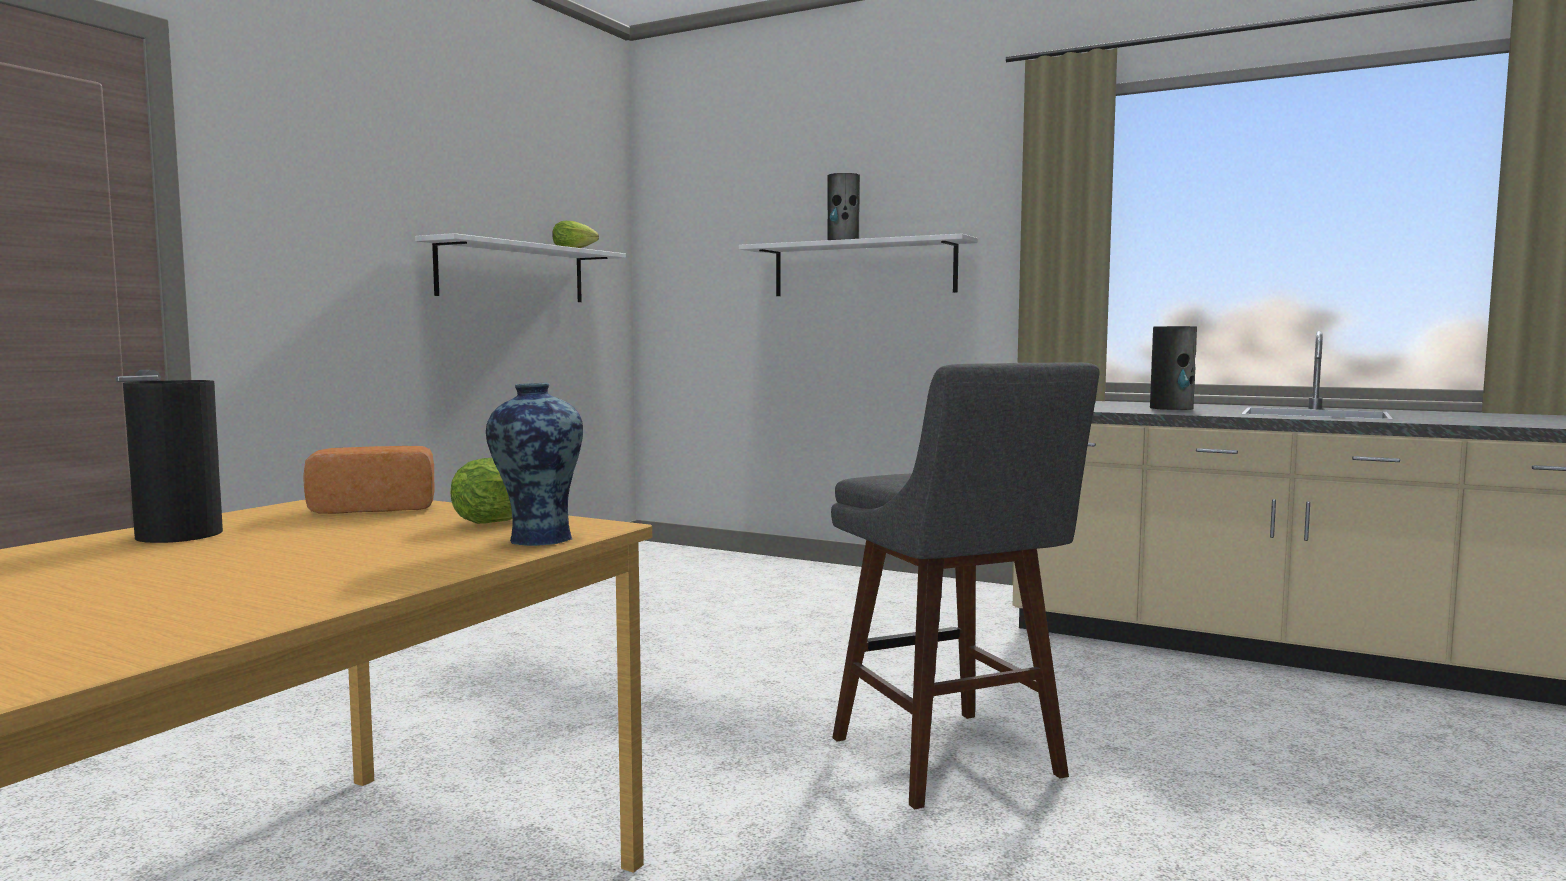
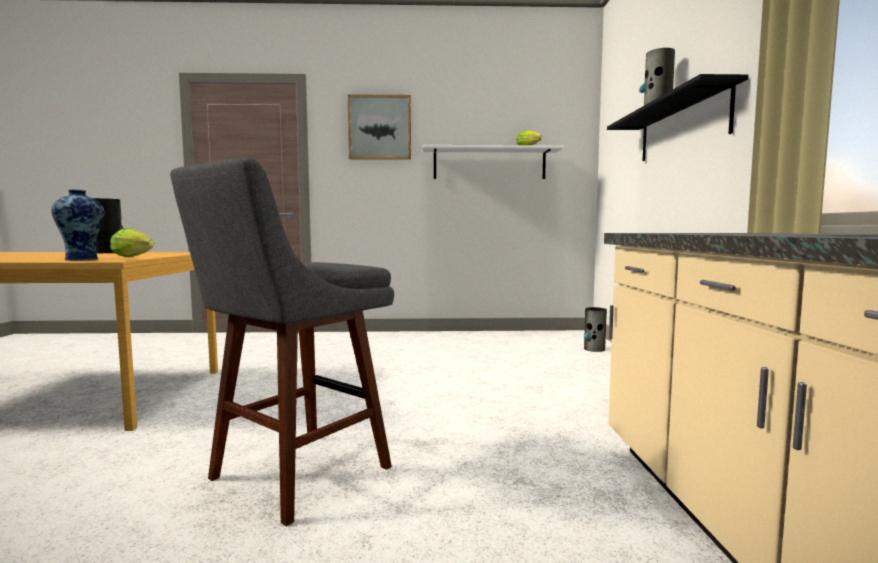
camera: 60 degrees right, 0 degrees up
(337, 181) = (379, 127): none -> picture
(375, 507) = (170, 253): bread -> none
(863, 269) = (681, 127): white shelf -> black shelf
(1172, 408) = (773, 233): vase -> vase (594, 349)

